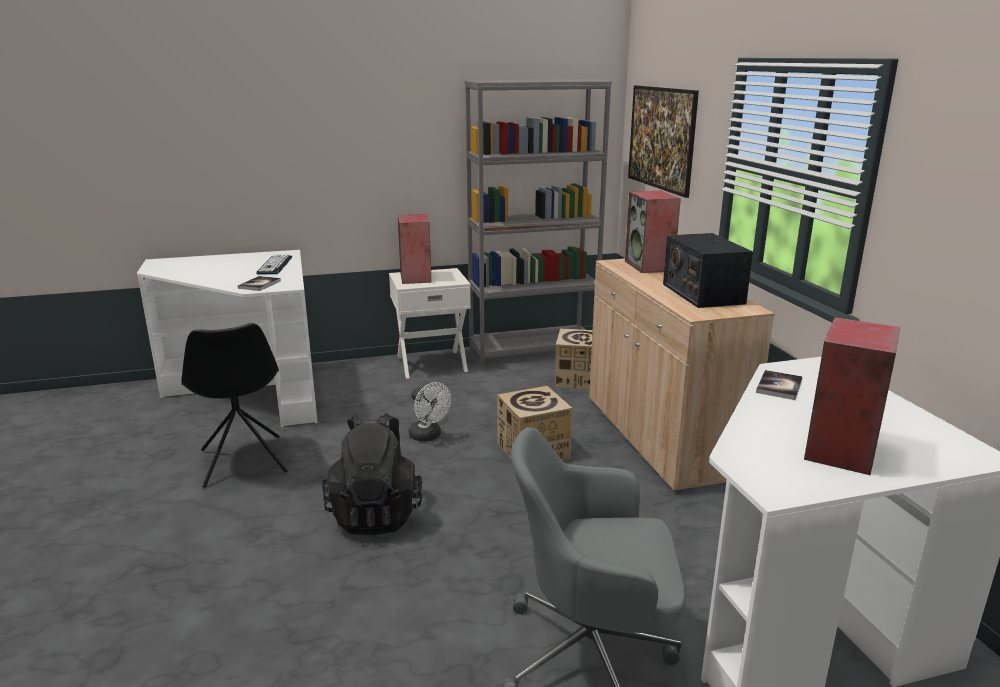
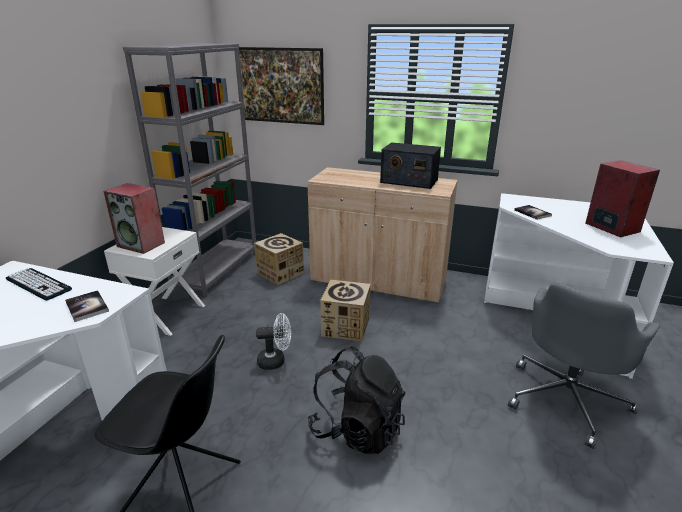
camera: 55 degrees left, 5 degrees up
(650, 266) = (342, 175): speaker -> none

